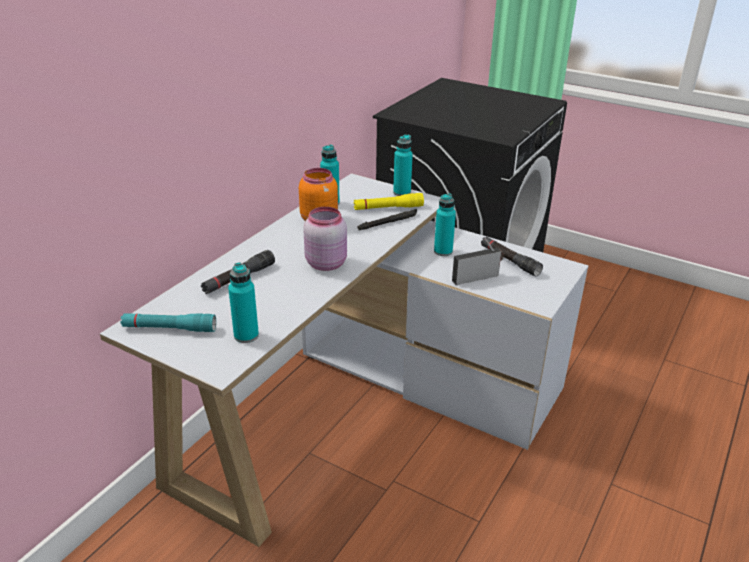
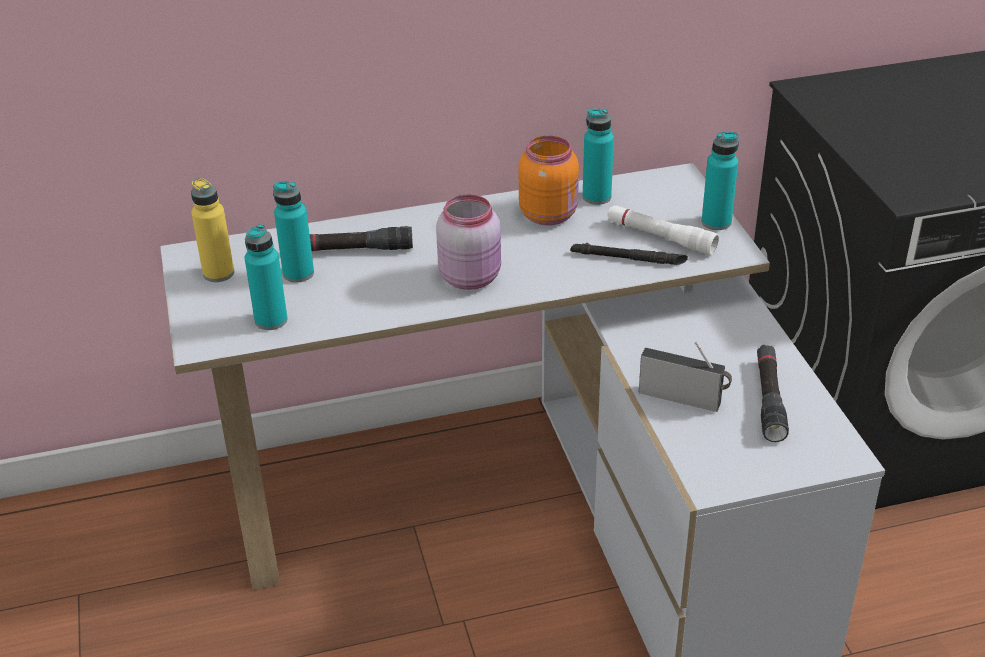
camera: 45 degrees right, 5 degrees up
(169, 328) = (218, 273): turquoise flashlight -> yellow bottle
(388, 208) = (660, 237): yellow flashlight -> white flashlight
(443, 251) = (695, 338): turquoise bottle -> turquoise bottle (298, 273)

